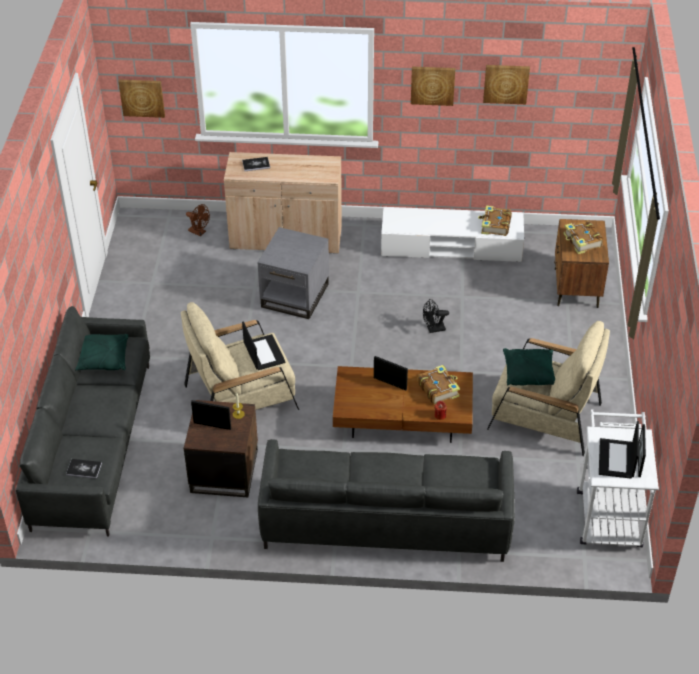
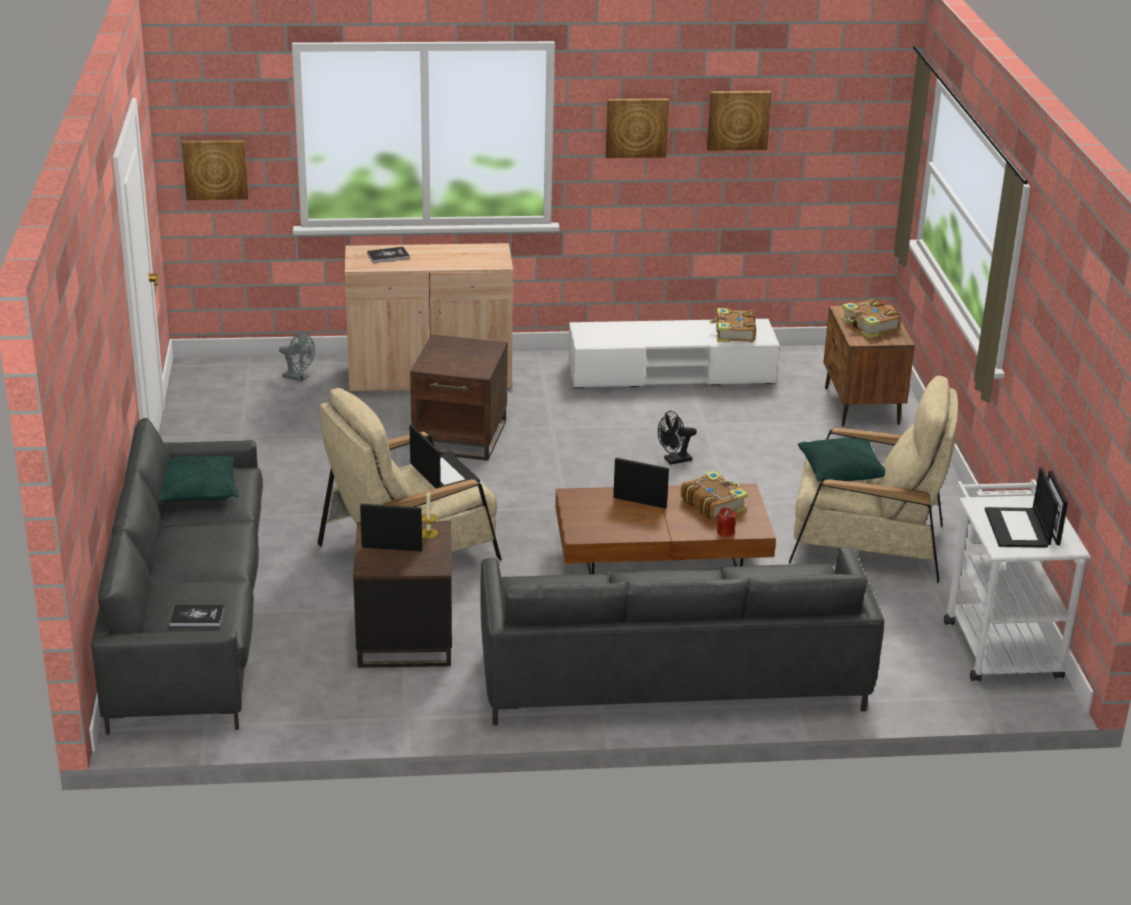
camera: 10 degrees left, 15 degrees down
(199, 232) = (299, 377): brown fan -> grey fan
(295, 295) = (461, 436): grey side table -> brown side table

